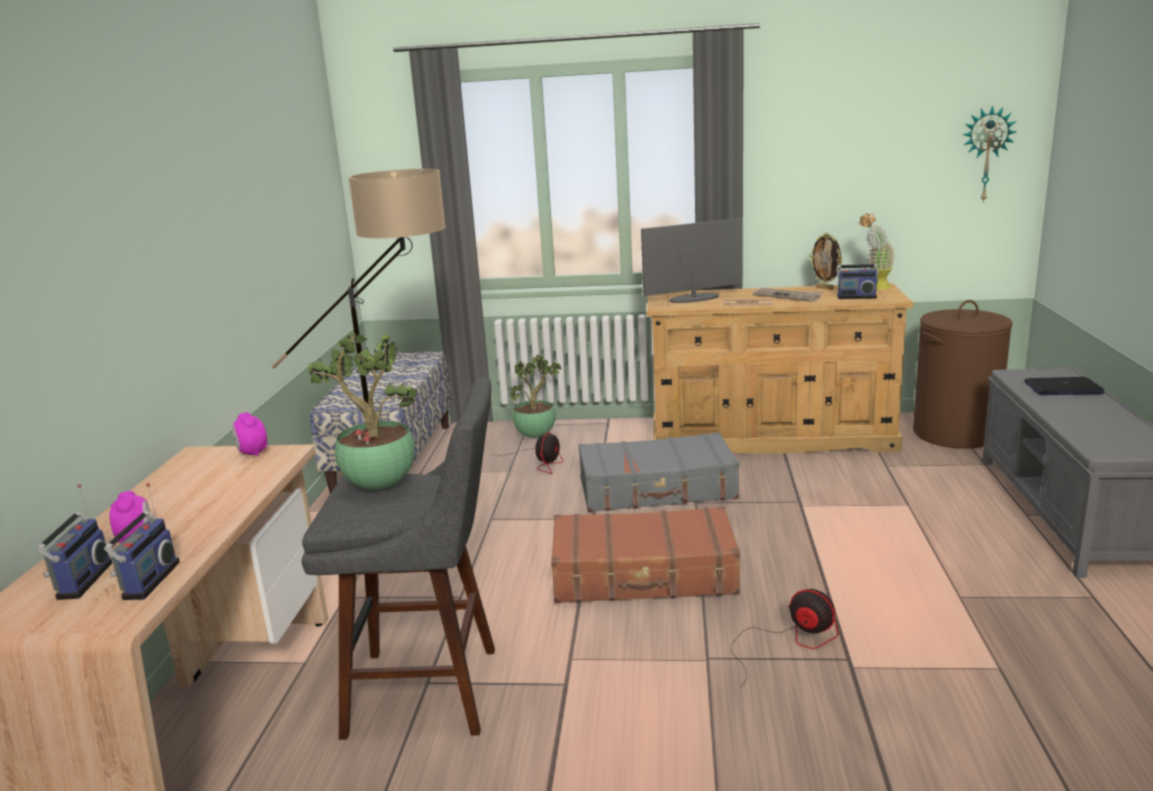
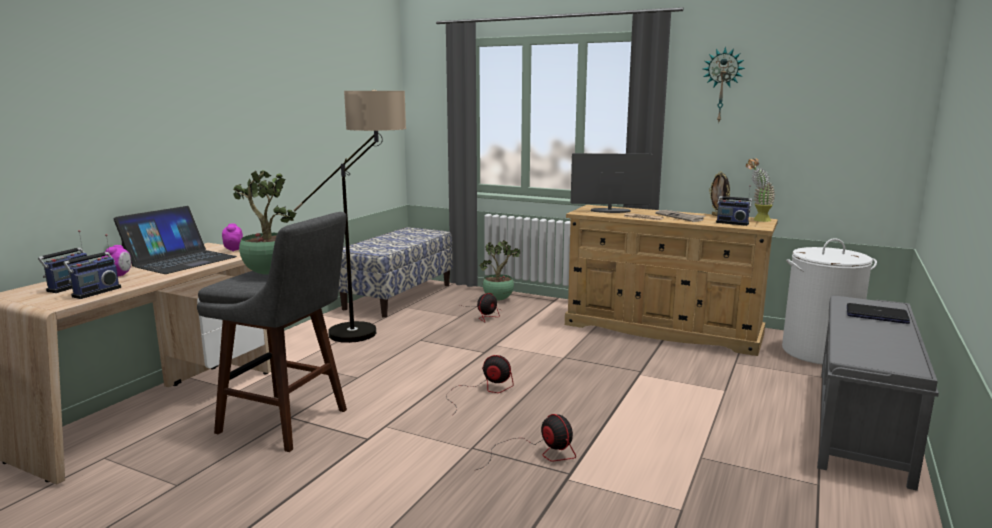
camera: 20 degrees right, 5 degrees down
(194, 490) = (180, 260): none -> laptop
(644, 575) = (482, 391): brown suitcase -> fan
(657, 489) = (546, 344): grey suitcase -> none
(955, 433) = (818, 352): brown laundry basket -> white laundry basket
(986, 154) = (873, 120): wall clock -> wall clock (722, 85)

